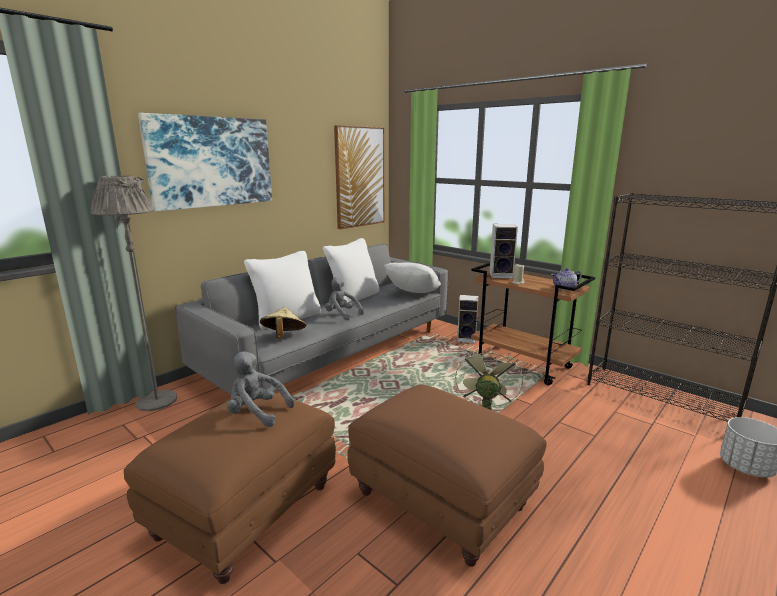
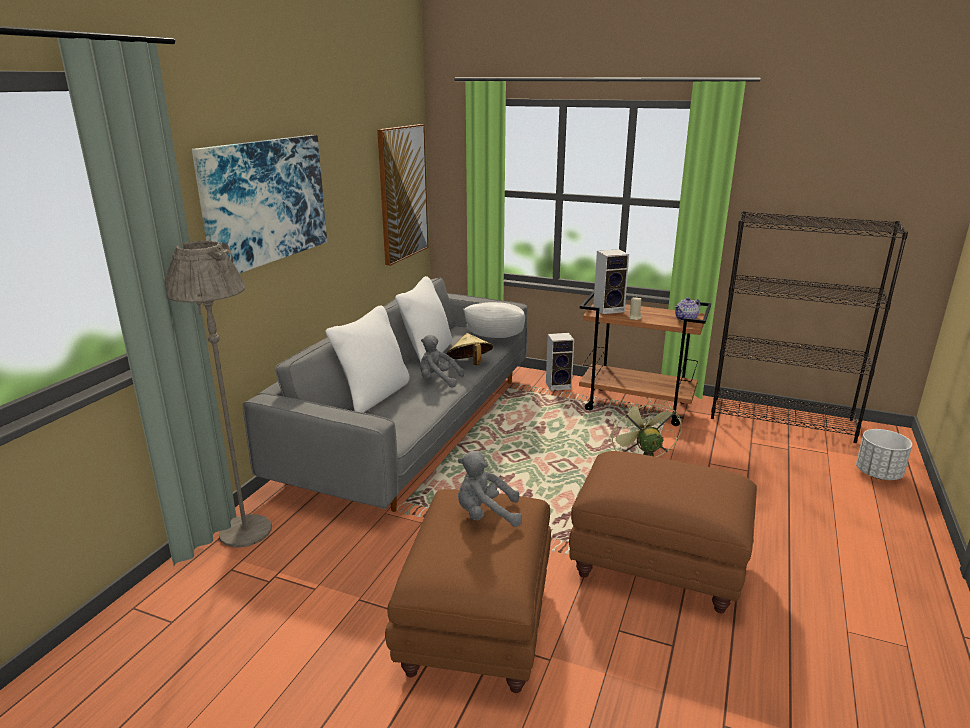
camera: 20 degrees left, 5 degrees up
(283, 337) = (398, 421): beige hat -> beige hat (469, 364)

